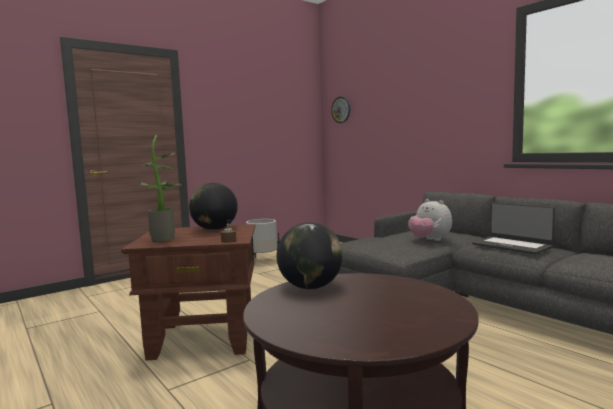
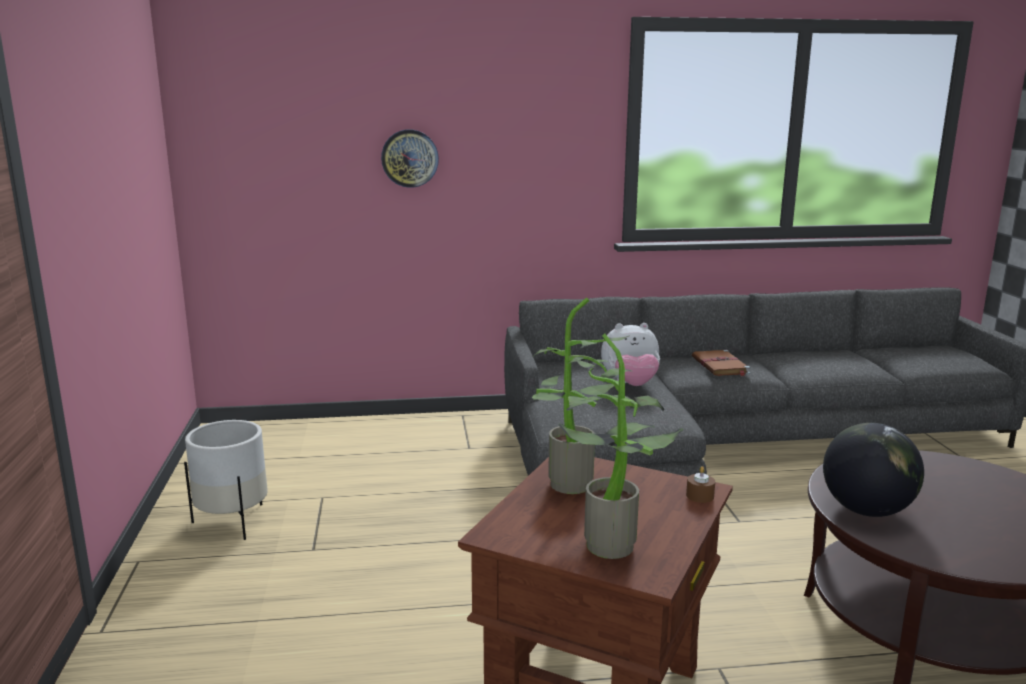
camera: 60 degrees left, 10 degrees up
(215, 229) = (569, 487): globe -> potted plant
(341, 110) = (242, 135): wall clock -> wall clock (410, 158)
(512, 245) = (720, 366): laptop -> brown book

